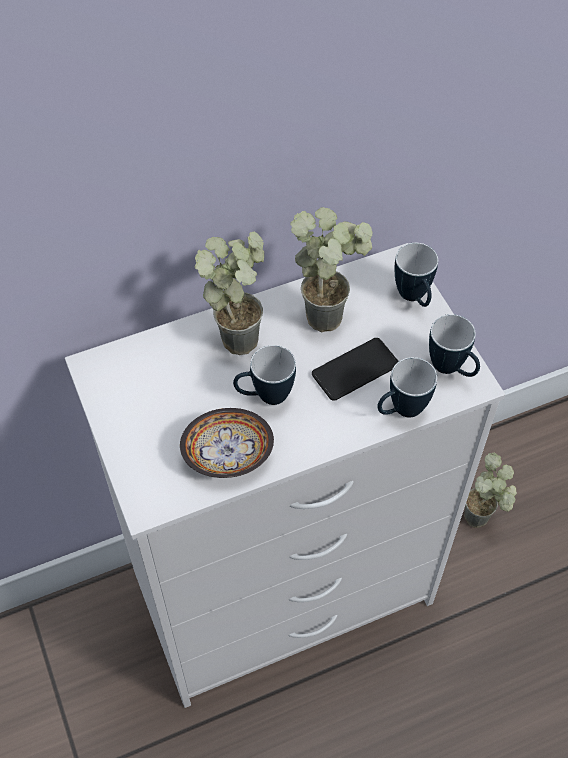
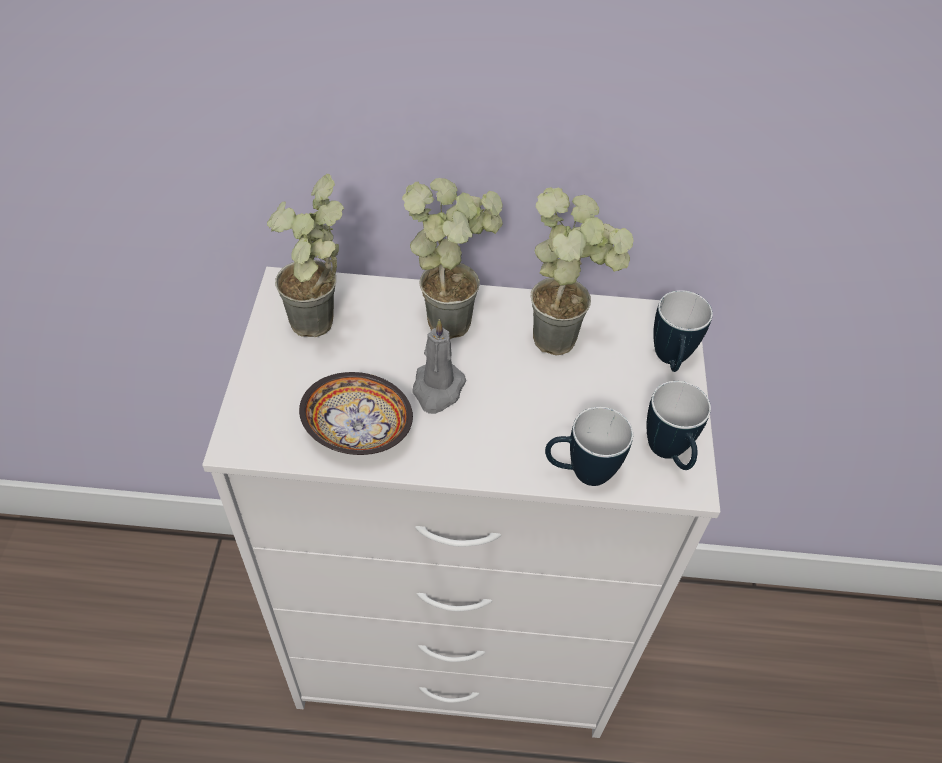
camera: 25 degrees right, 5 degrees down
(265, 396) = (437, 389): mug -> grey candle
(355, 370) = (555, 406): phone -> none
(483, 519) = (700, 677): potted plant -> potted plant (321, 331)

